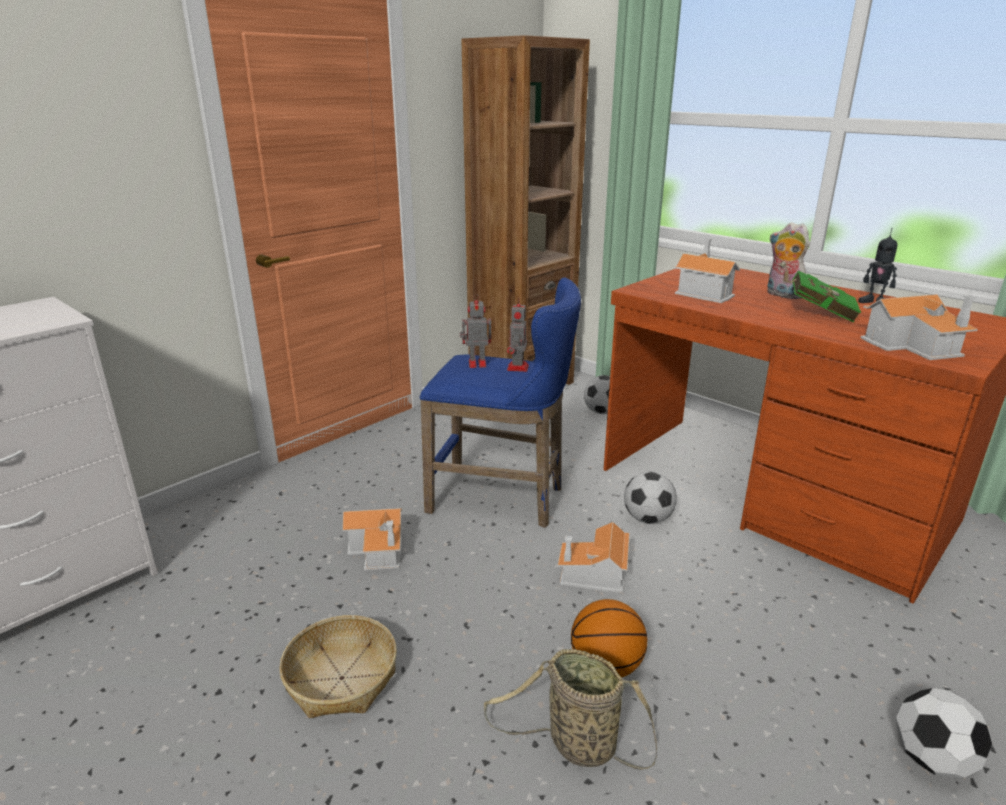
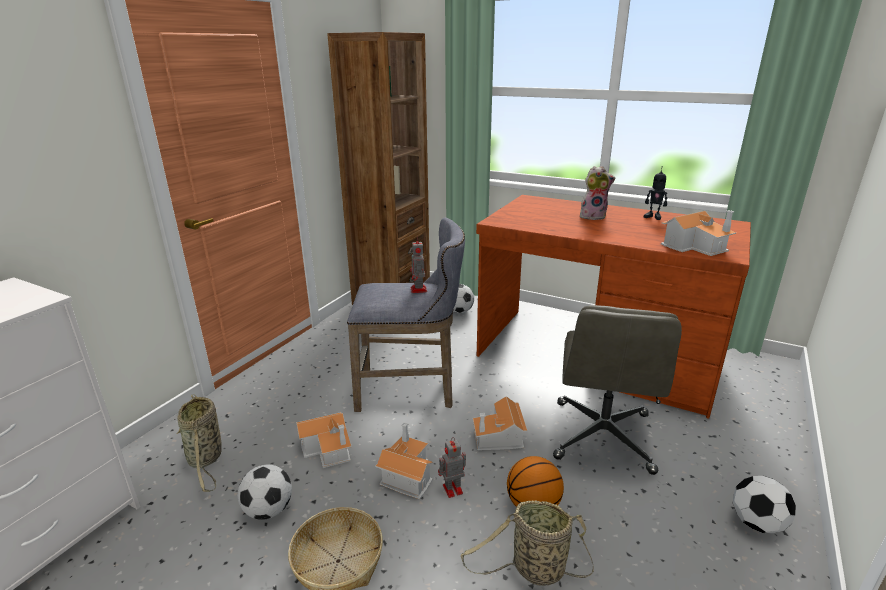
camera: 15 degrees left, 0 degrees up
(241, 537) = (206, 459): none -> basket
(476, 363) = (385, 290): toy robot -> toy robot (451, 489)
(503, 499) = (411, 391): blue stool -> grey stool
(647, 519) = (521, 388): football -> football (268, 510)
(704, 291) = (541, 218): toy house -> toy house (406, 474)
(739, 599) = (603, 437): none -> grey office chair
(781, 295) = (593, 216): plush toy -> plush toy turned 150 degrees clockwise
(818, 313) = (623, 228): green book -> none

